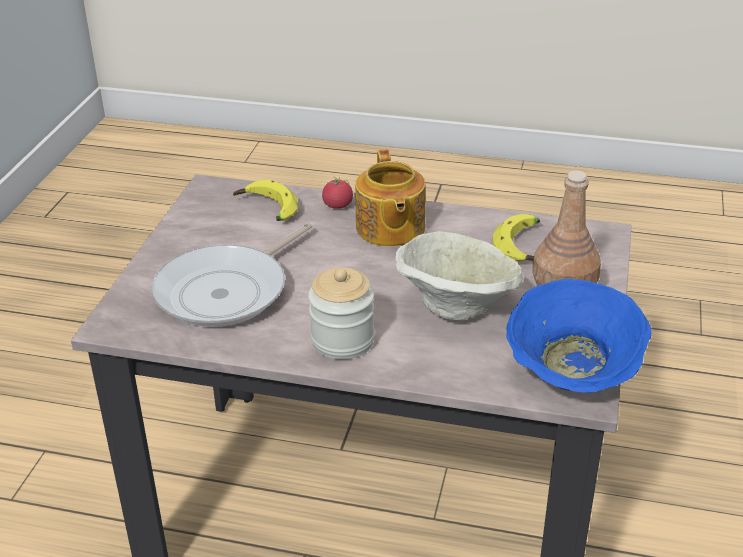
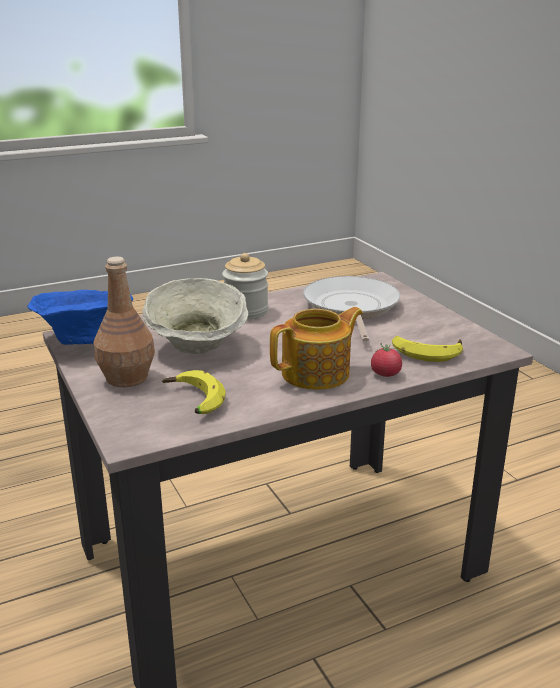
camera: 140 degrees right, 10 degrees down
(389, 228) = (317, 373): teapot -> teapot turned 105 degrees clockwise

